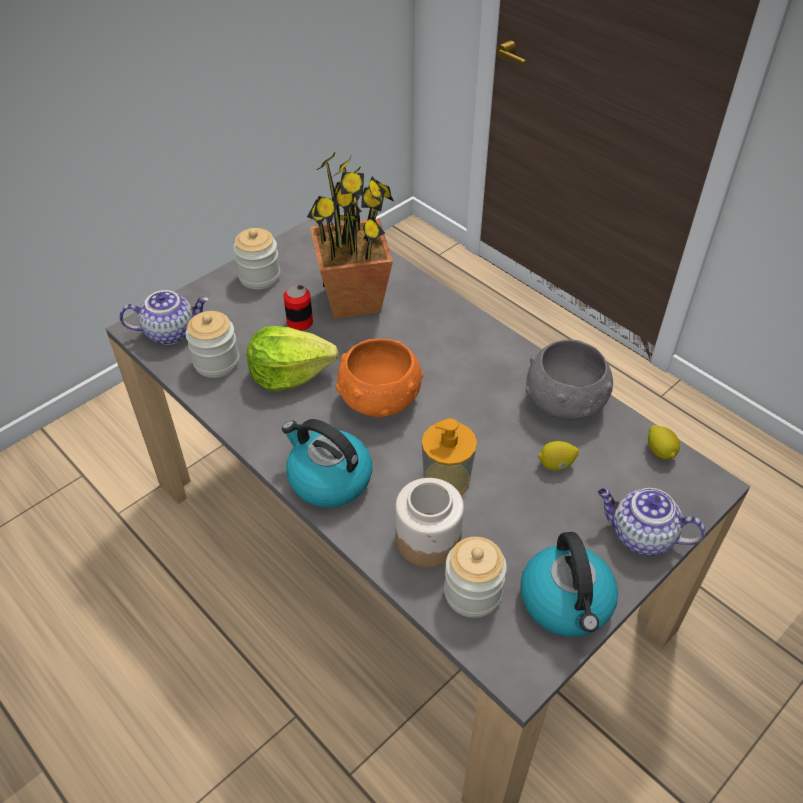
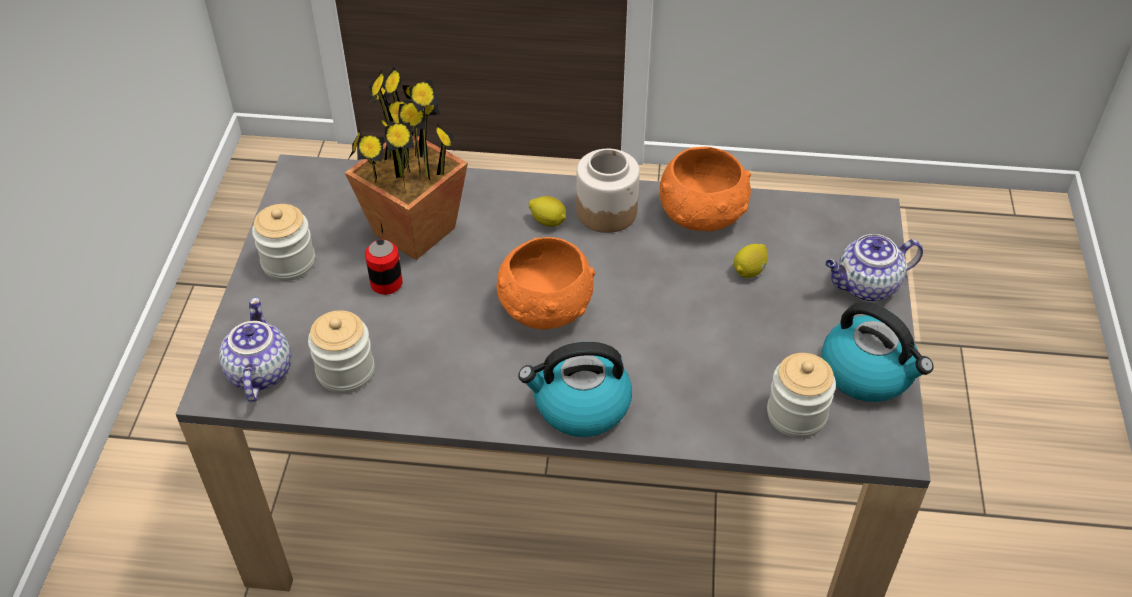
camera: 40 degrees left, 0 degrees up
(171, 332) = (258, 372): teapot -> teapot turned 45 degrees counterclockwise
(289, 373) = (433, 337): lettuce -> none
(429, 539) = (718, 397): jar -> jar (606, 211)
(446, 479) = (678, 339): soap dispenser -> none
(564, 403) = (702, 215): grey bowl -> orange bowl
(660, 451) = (813, 211): lemon -> lemon (548, 221)

